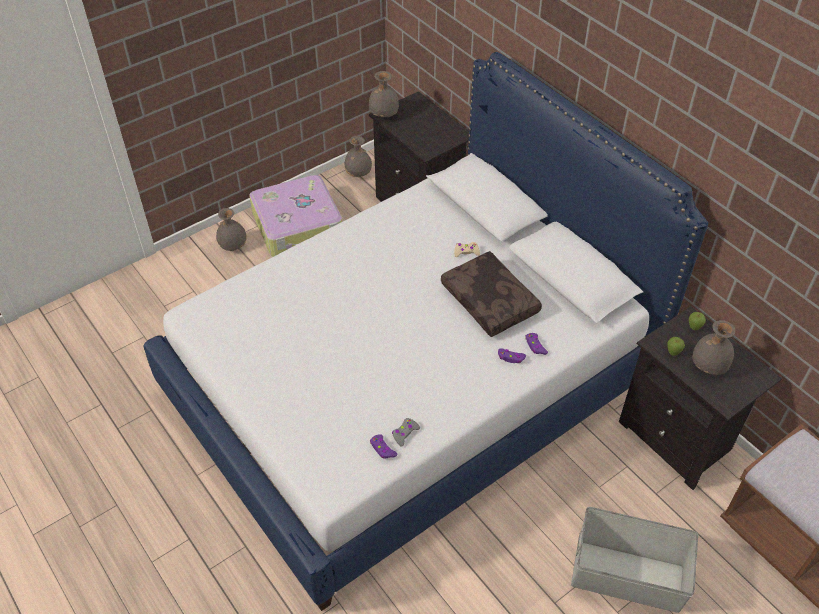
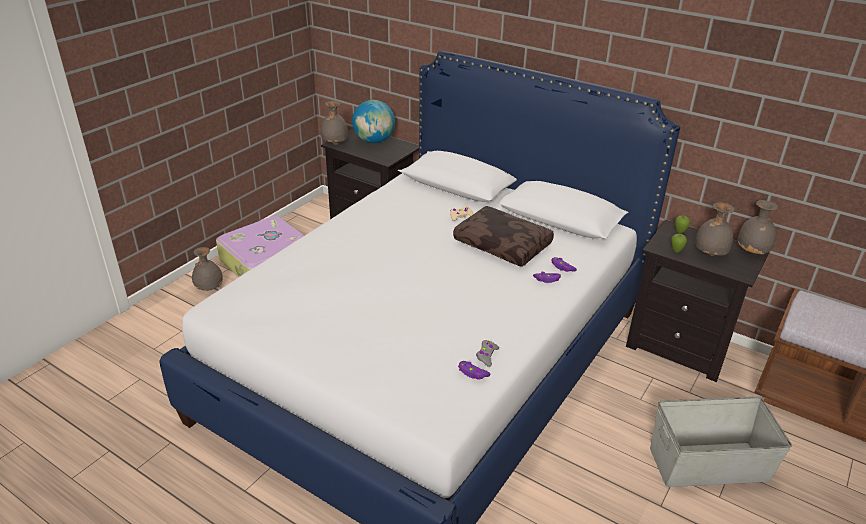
camera: 20 degrees left, 15 degrees down
(358, 174) = (308, 217): grey vase -> grey vase (752, 252)
(427, 119) = (374, 141): none -> globe

